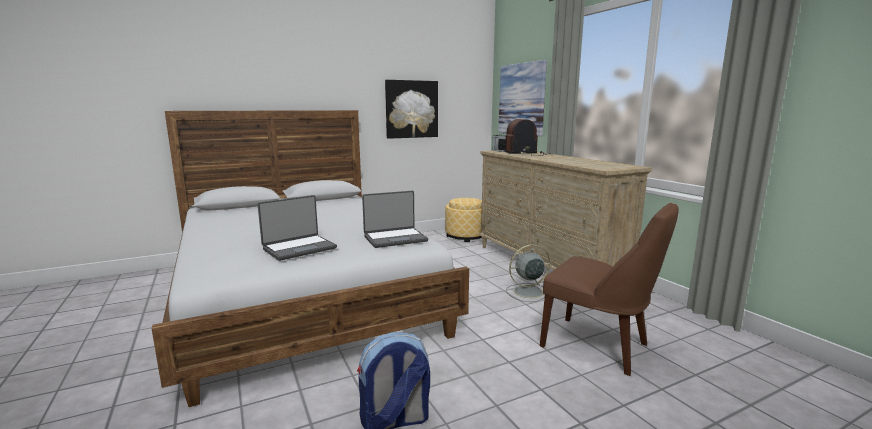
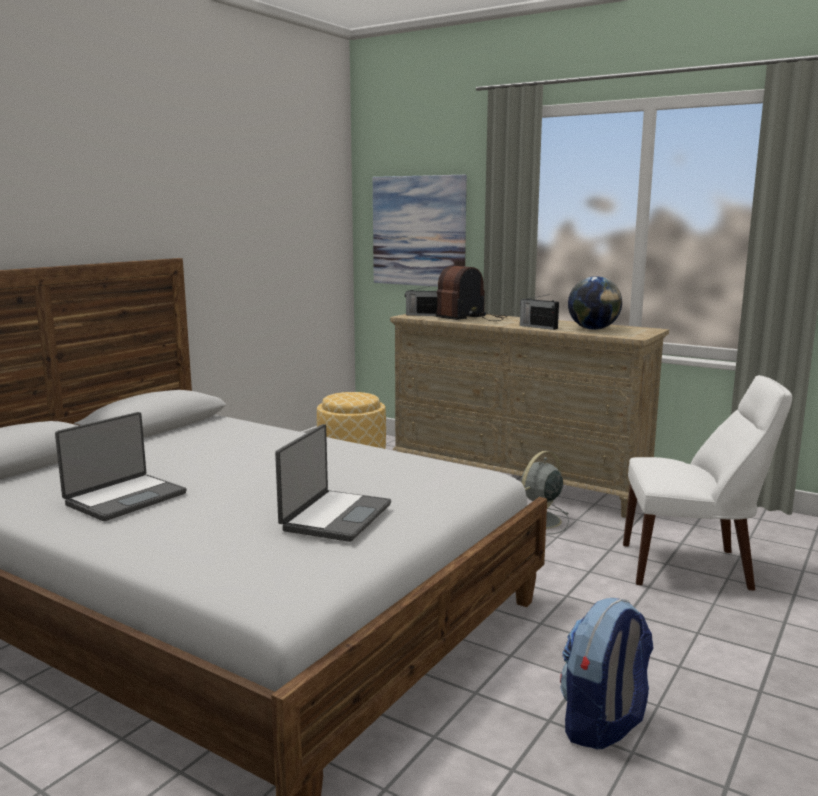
camera: 30 degrees left, 0 degrees up
(395, 238) = (433, 474): laptop -> laptop (125, 498)
(411, 109) = (252, 251): picture -> none
(554, 160) = (537, 327): none -> radio
(589, 163) = (593, 329): none -> globe
(599, 346) = (692, 567): brown chair -> white chair

